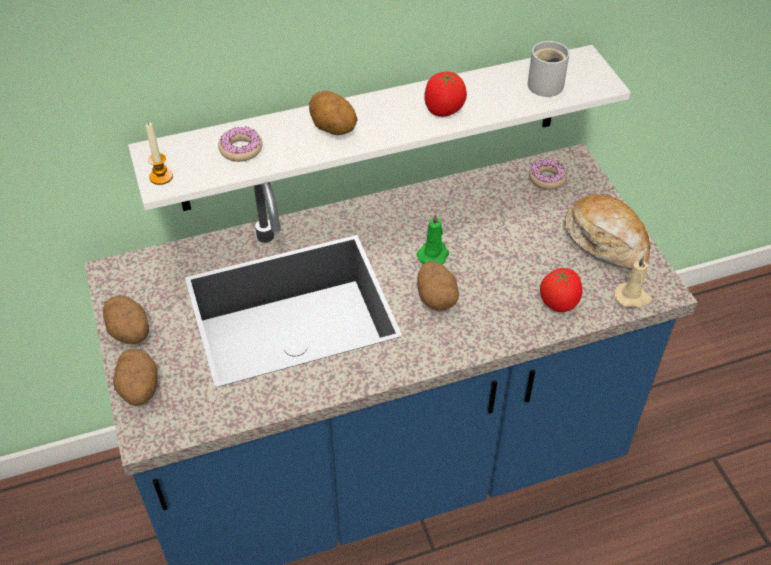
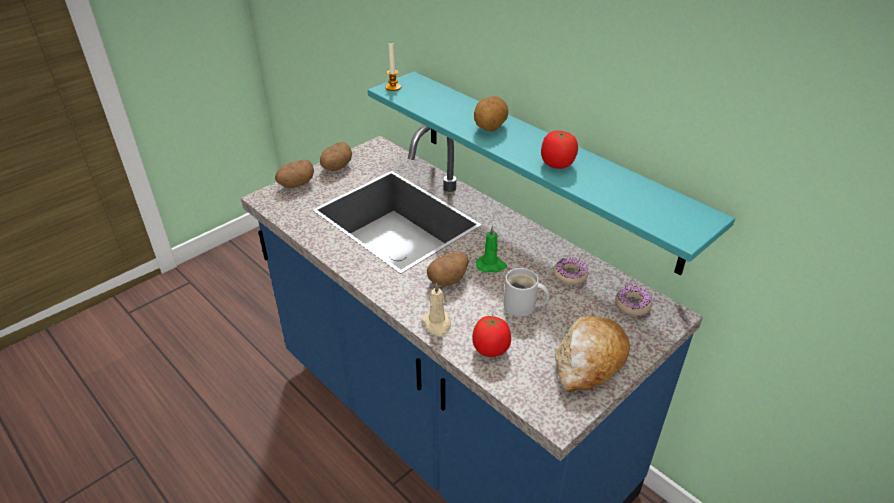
camera: 65 degrees right, 10 degrees down
(241, 149) = (439, 103): donut -> donut (570, 275)
(373, 129) = (544, 166): white shelf -> turquoise shelf
(548, 84) = (647, 206): white mug -> white mug (522, 306)
(632, 297) = (532, 397): beige candle -> beige candle (437, 324)

